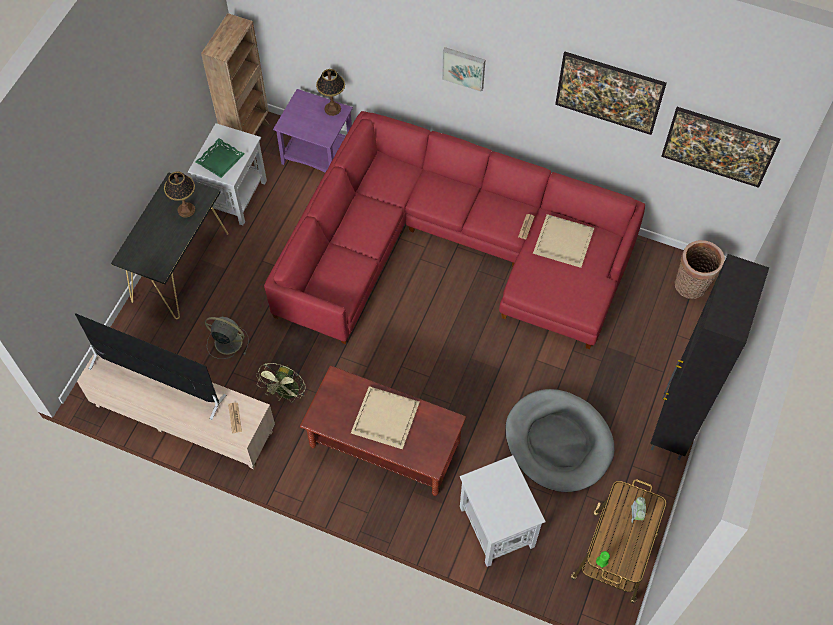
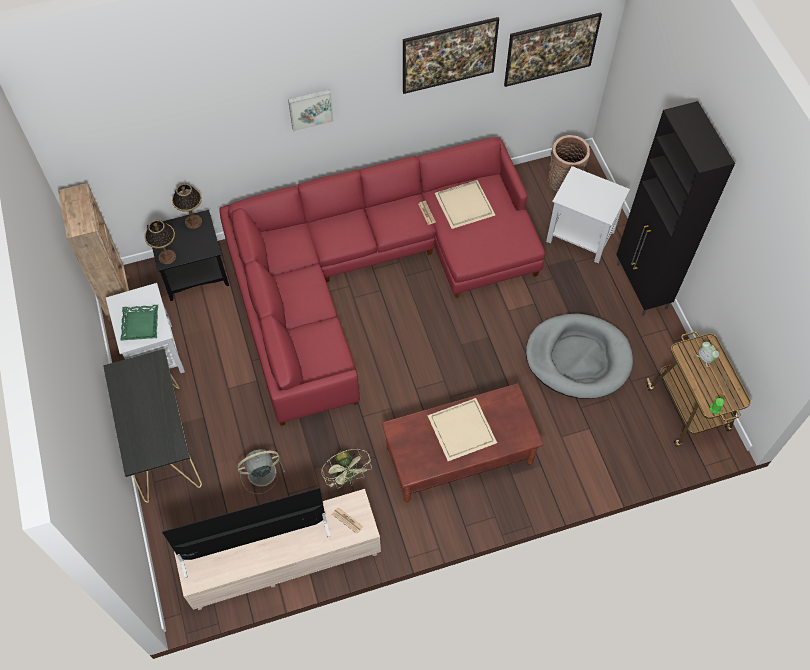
camera: 40 degrees left, 0 degrees up
(186, 210) = (150, 385): table lamp -> table lamp (167, 257)
(318, 154) = (194, 273): purple side table -> black side table
(496, 525) = (592, 451): white side table -> white side table (579, 236)

